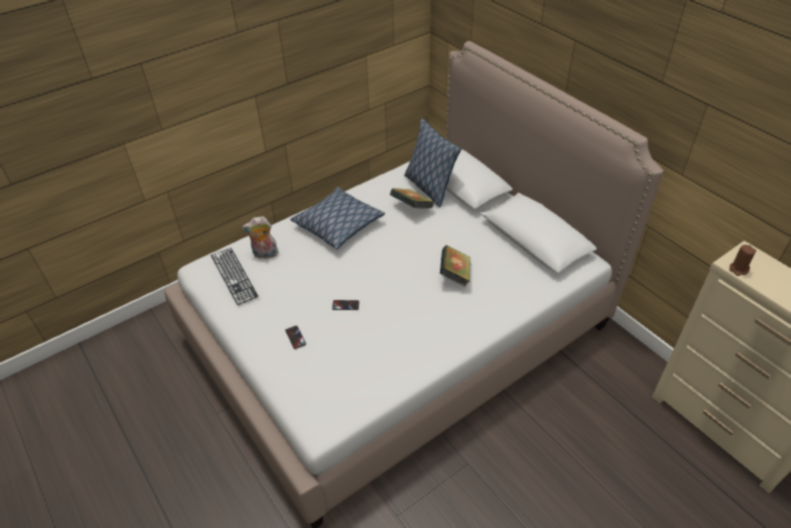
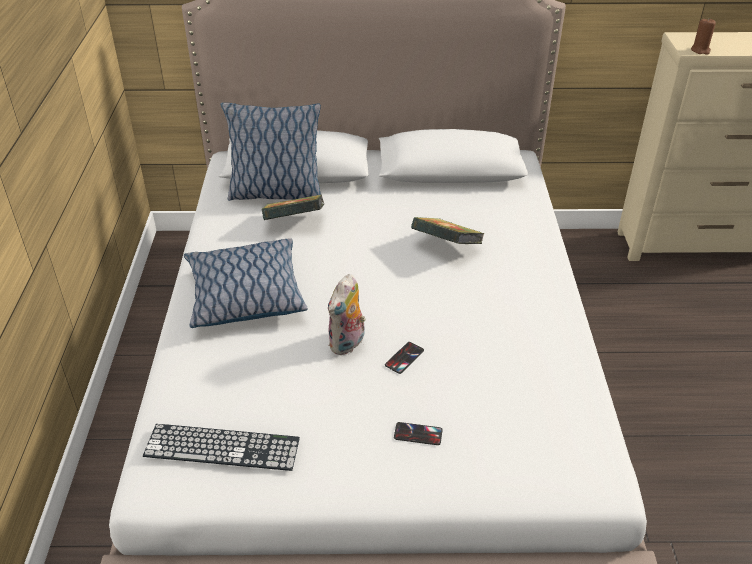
camera: 55 degrees left, 5 degrees down
(264, 254) = (215, 393): plush toy -> plush toy (348, 344)

